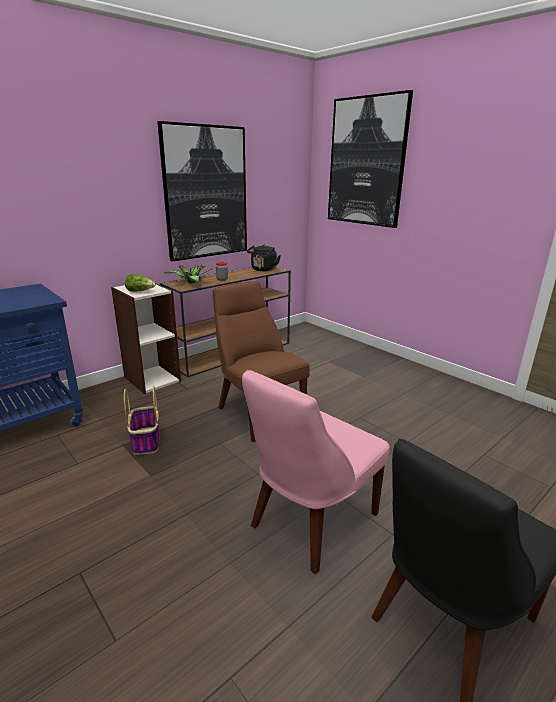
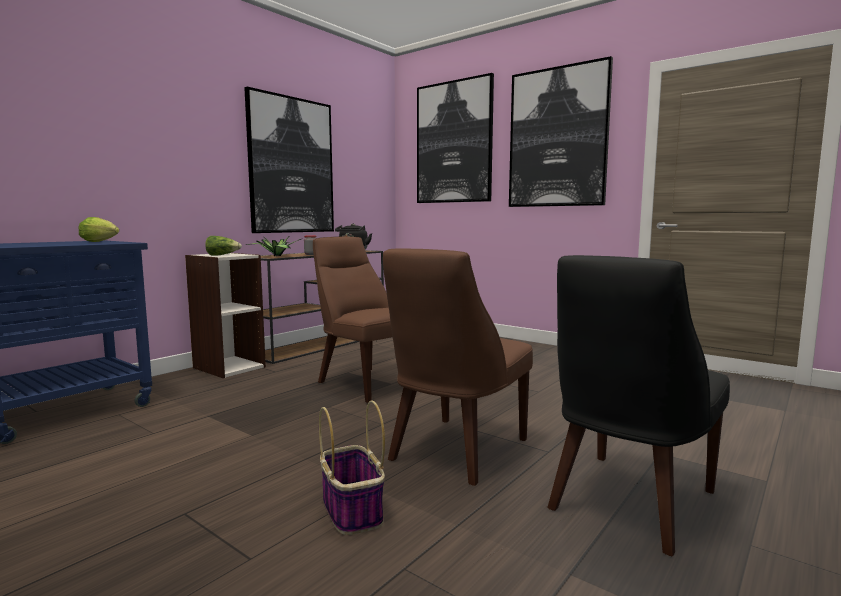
camera: 10 degrees left, 15 degrees down
(31, 295) = (101, 242): none -> lettuce
(146, 441) = (237, 411): basket -> basket (351, 510)
(310, 522) = (454, 451): pink chair -> brown chair
(471, 171) = (557, 138): none -> picture

